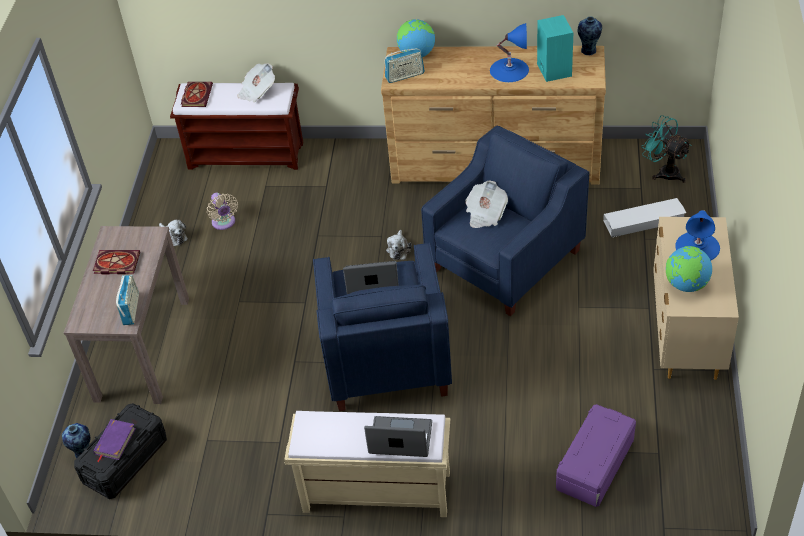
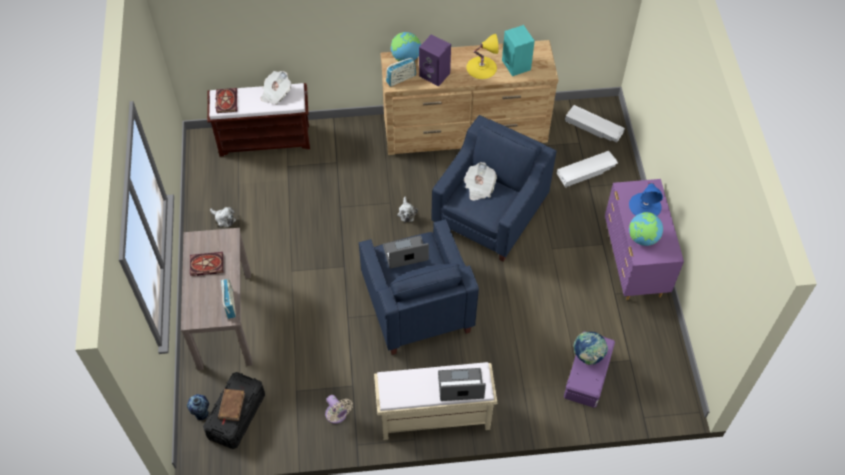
camera: 15 degrees left, 10 degrees up
(115, 441) = (231, 406): purple book -> brown book
(224, 223) = (262, 203): beige fan -> beige fan (337, 415)
(449, 74) = (435, 74): none -> purple speaker
(509, 70) = (481, 67): blue table lamp -> yellow table lamp
(588, 51) = (539, 46): vase -> none
(594, 434) = (588, 356): none -> globe
(664, 171) = (594, 127): turquoise fan -> white storage box
(686, 335) = (633, 264): beige dresser -> purple dresser

